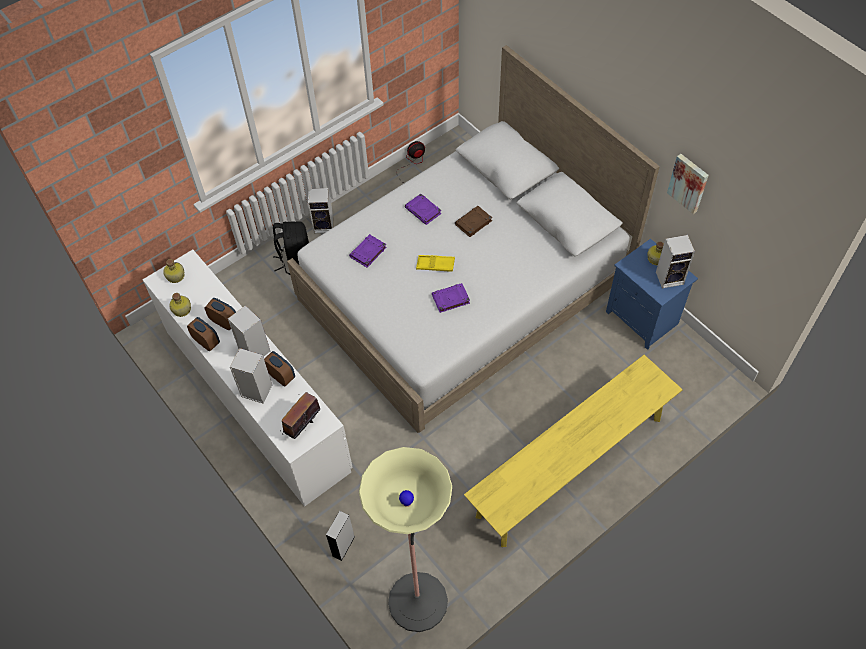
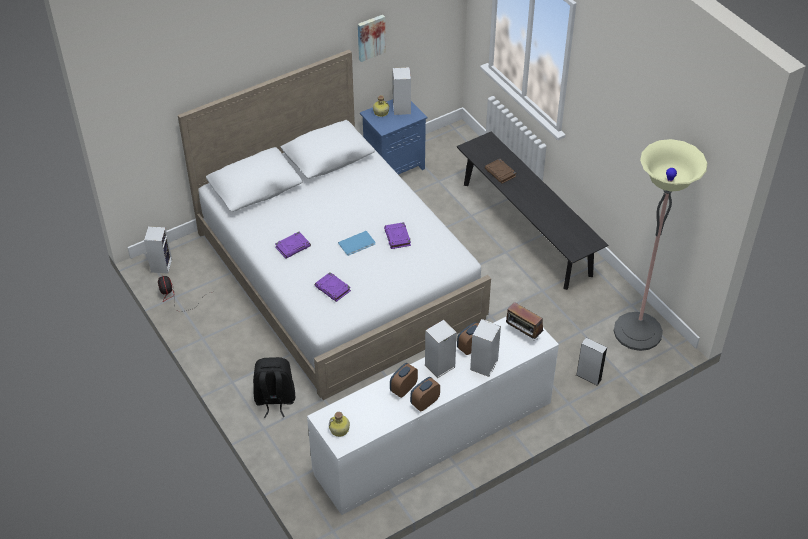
camera: 85 degrees left, 10 degrees down
(181, 310) = (383, 423): bottle -> none
(324, 225) = (233, 374): speaker -> speaker (161, 265)
(435, 265) = (358, 244): yellow tray -> blue book
(473, 223) = (316, 215): brown book -> brown book (500, 173)
(570, 466) = (526, 228): yellow bench -> black bench

